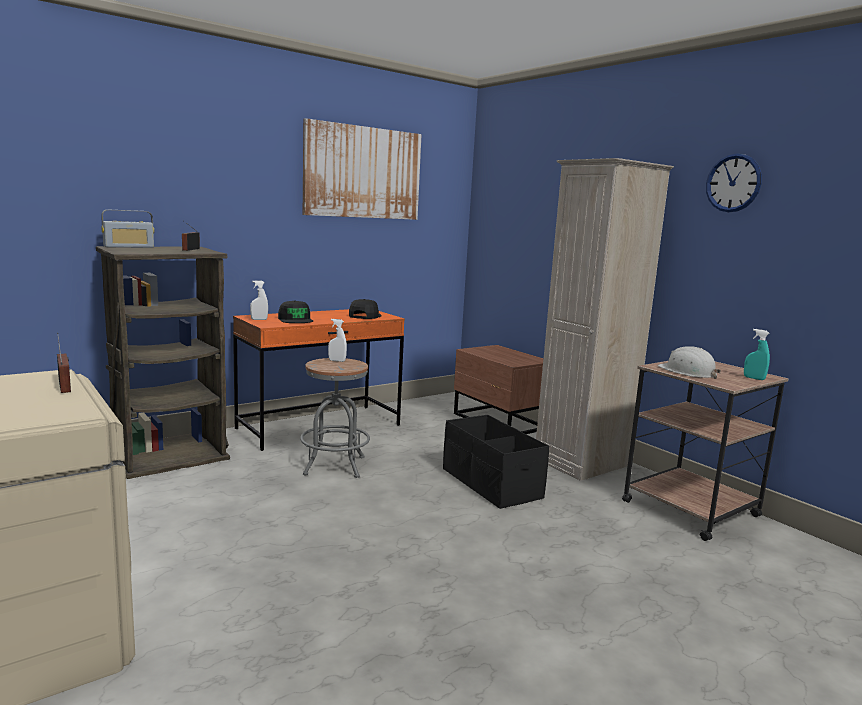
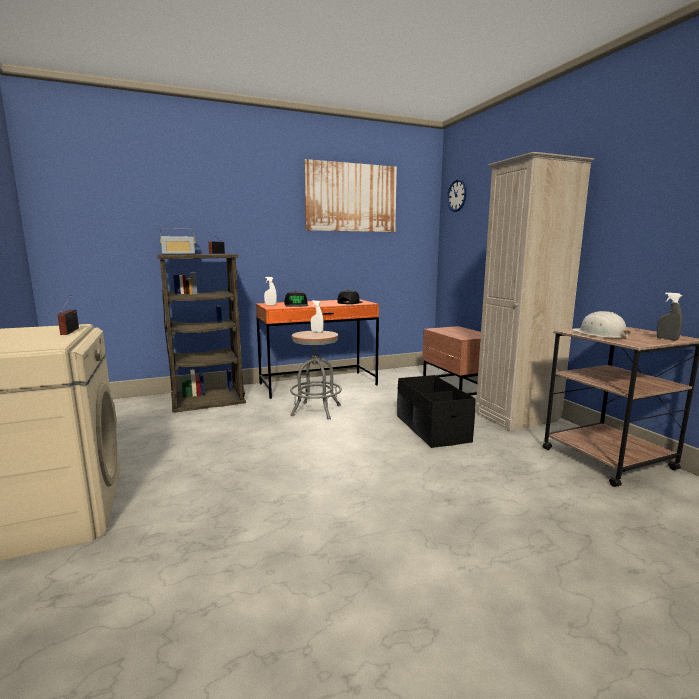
camera: 15 degrees right, 0 degrees up
(733, 183) = (649, 164): wall clock -> wall clock (457, 195)
(754, 378) = (667, 339): turquoise spray bottle -> grey spray bottle

